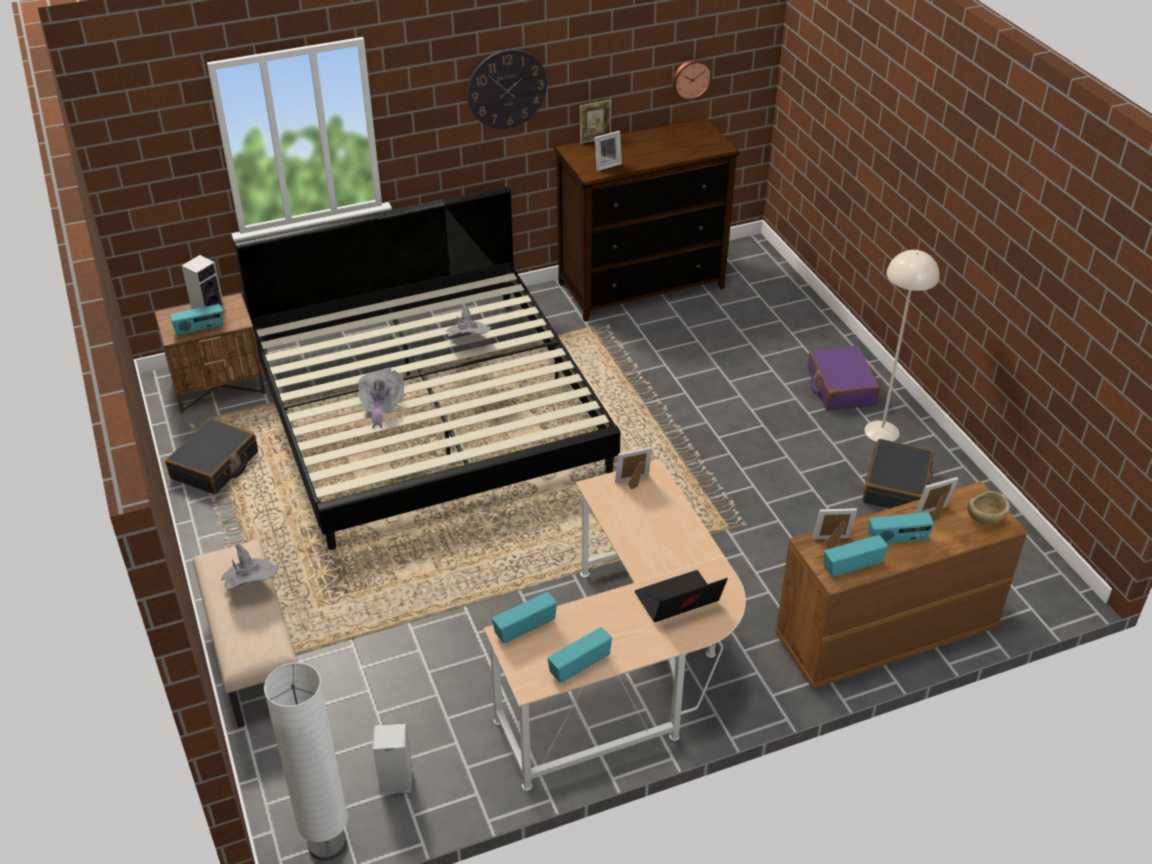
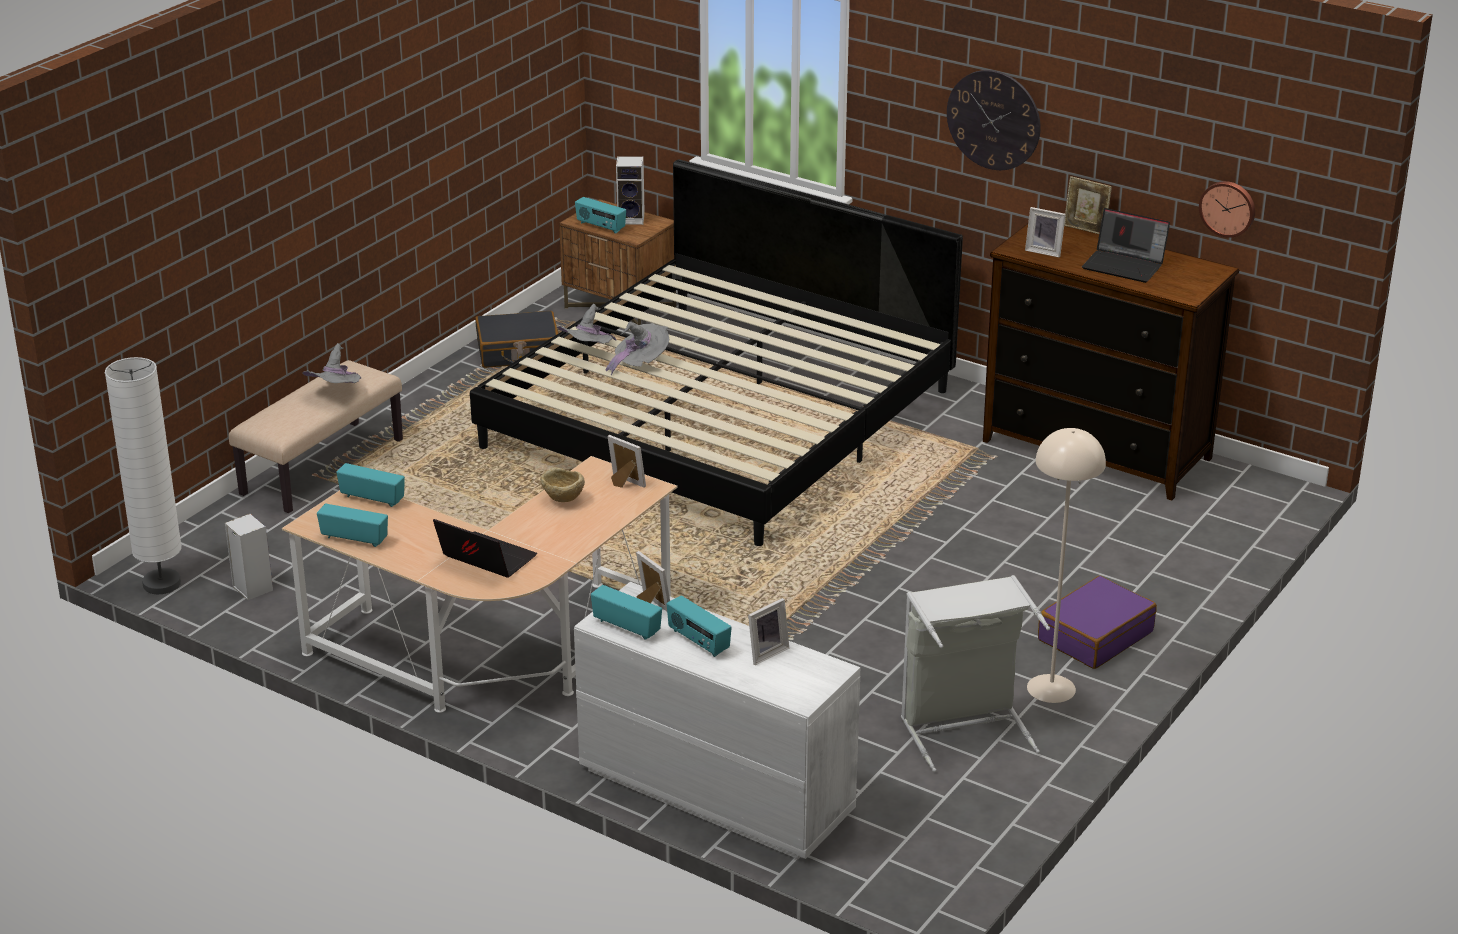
camera: 55 degrees right, 10 degrees down
(468, 342) = (793, 365): grey hat -> grey hat (588, 352)
(659, 148) = (1125, 265): none -> laptop
(884, 633) = (714, 790): brown dresser -> white dresser
(896, 486) = (964, 727): black suitcase -> grey laundry basket
(934, 514) = (765, 652): picture frame -> picture frame turned 105 degrees clockwise
(984, 520) = (793, 685): beige bowl -> beige bowl (562, 500)

